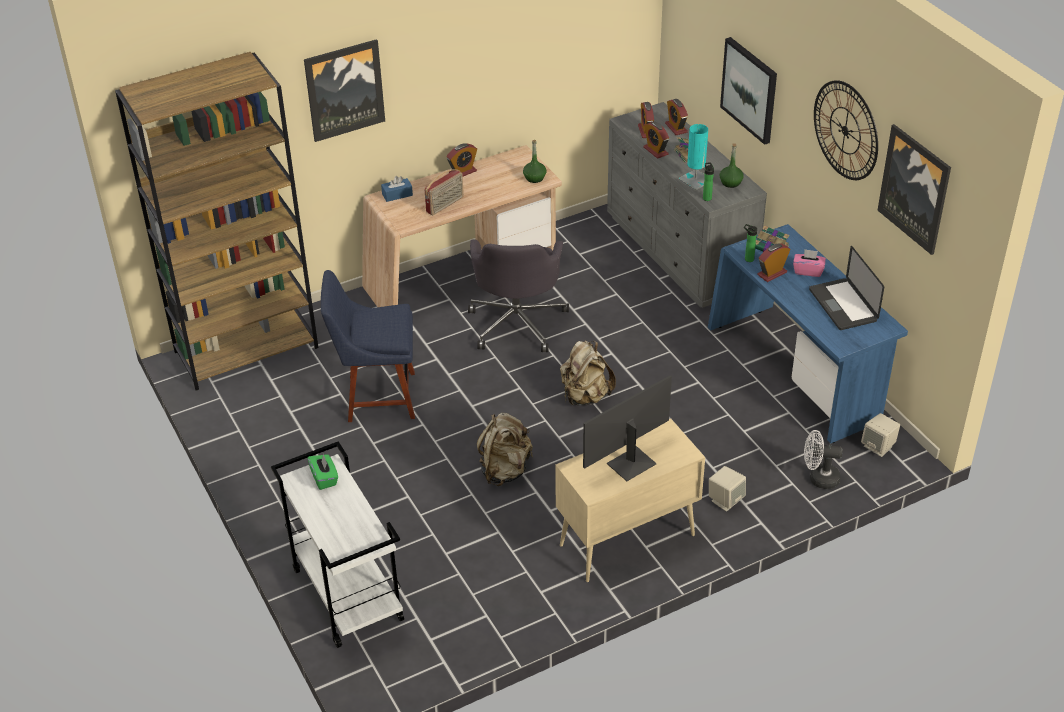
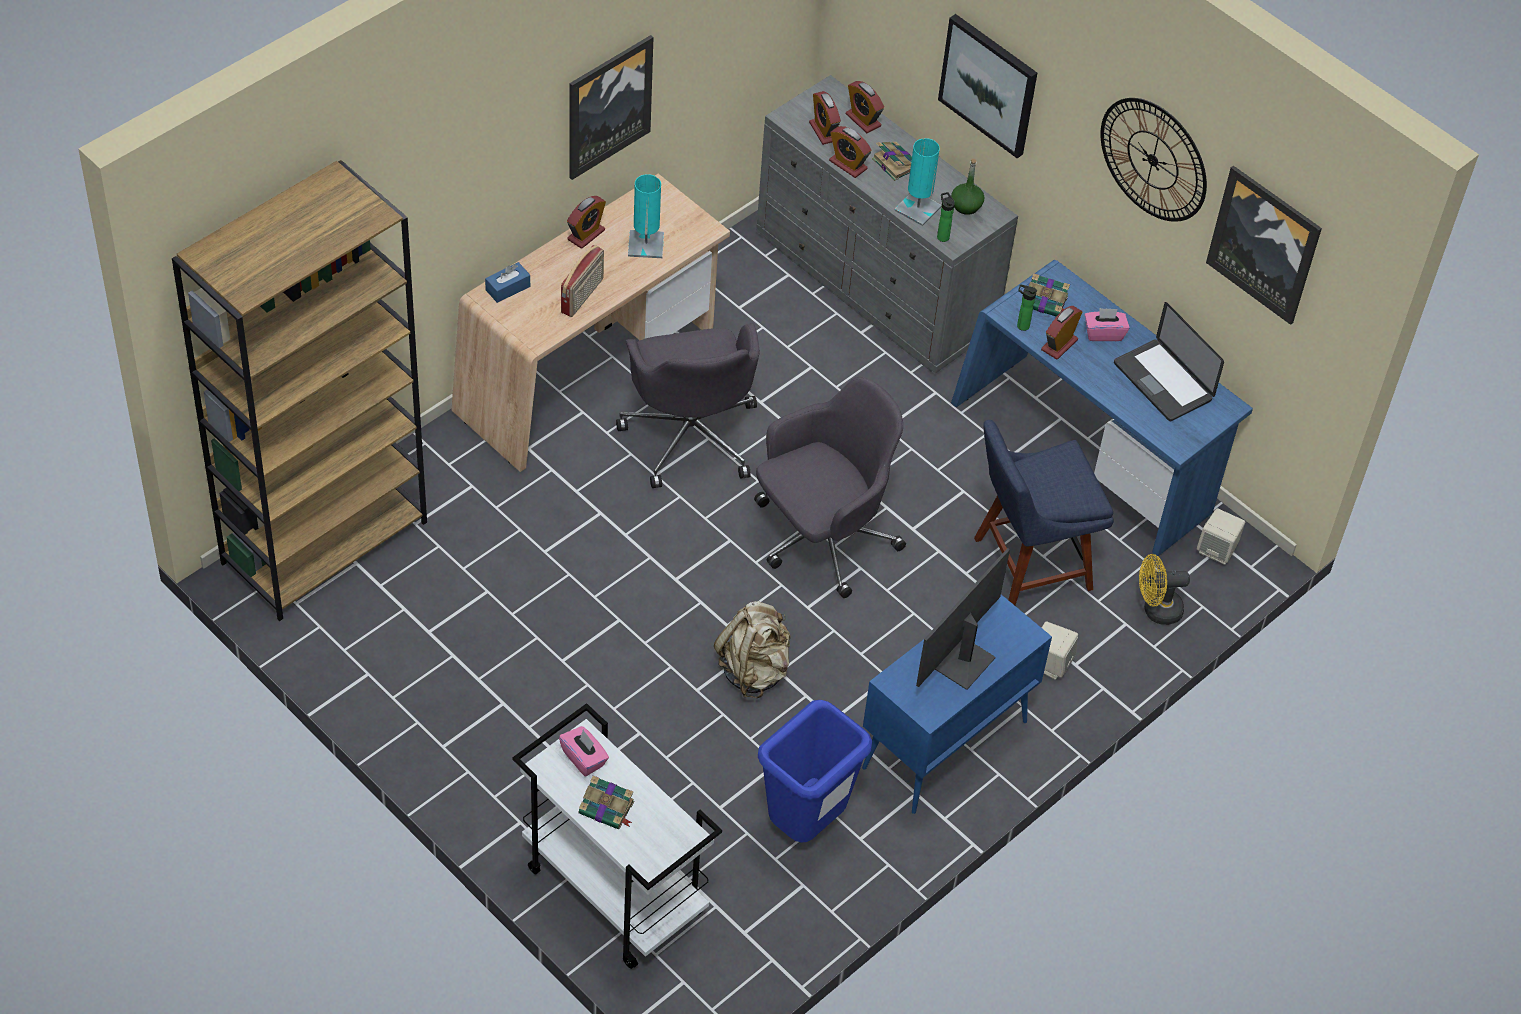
camera: 20 degrees left, 10 degrees up
(324, 478) = (584, 758): green tissue box -> pink tissue box
(326, 513) = (607, 808): none -> book
(344, 89) = (443, 171): picture -> picture (608, 106)
(376, 397) = (539, 587): blue chair -> blue chair (1026, 565)
(500, 182) = (645, 245): none -> turquoise table lamp
(503, 576) = (804, 825): none -> blue trash can
(534, 178) = (690, 230): green bottle -> none
(585, 396) = (822, 538): beige backpack -> grey office chair
(626, 541) = (944, 746): beige cabinet -> blue cabinet
(818, 478) = (1156, 610): white fan -> yellow fan

